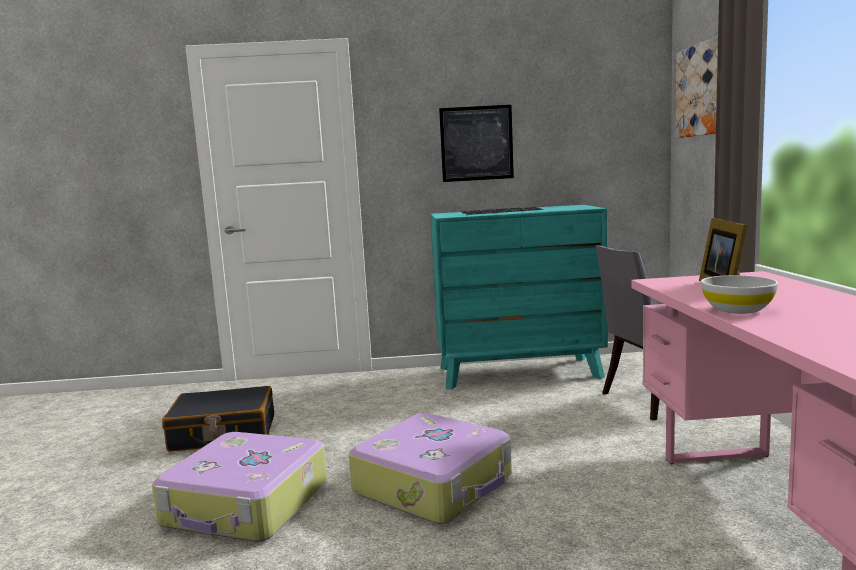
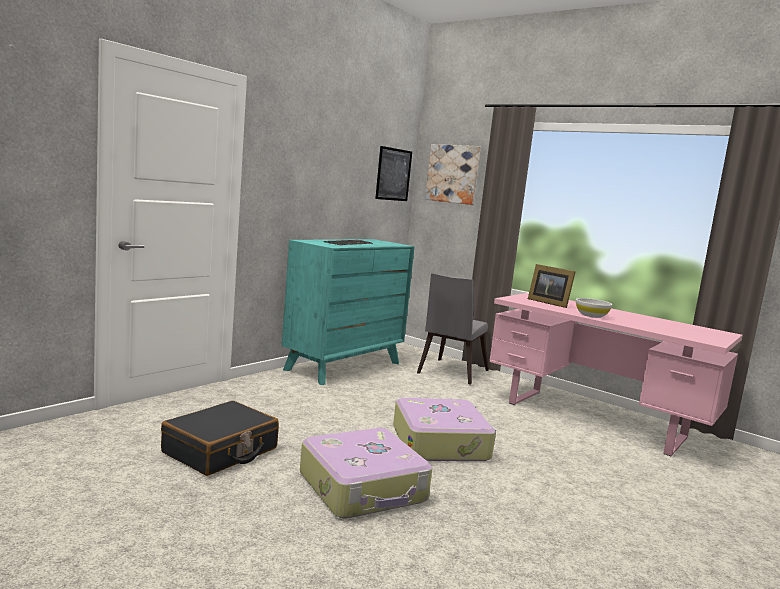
camera: 50 degrees left, 0 degrees up
(476, 143) = (319, 185): picture -> picture (393, 174)

